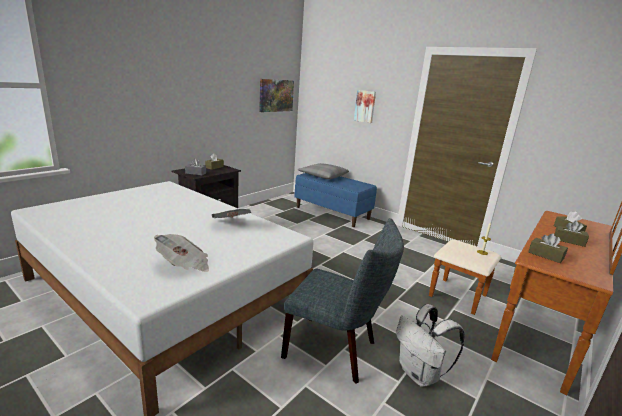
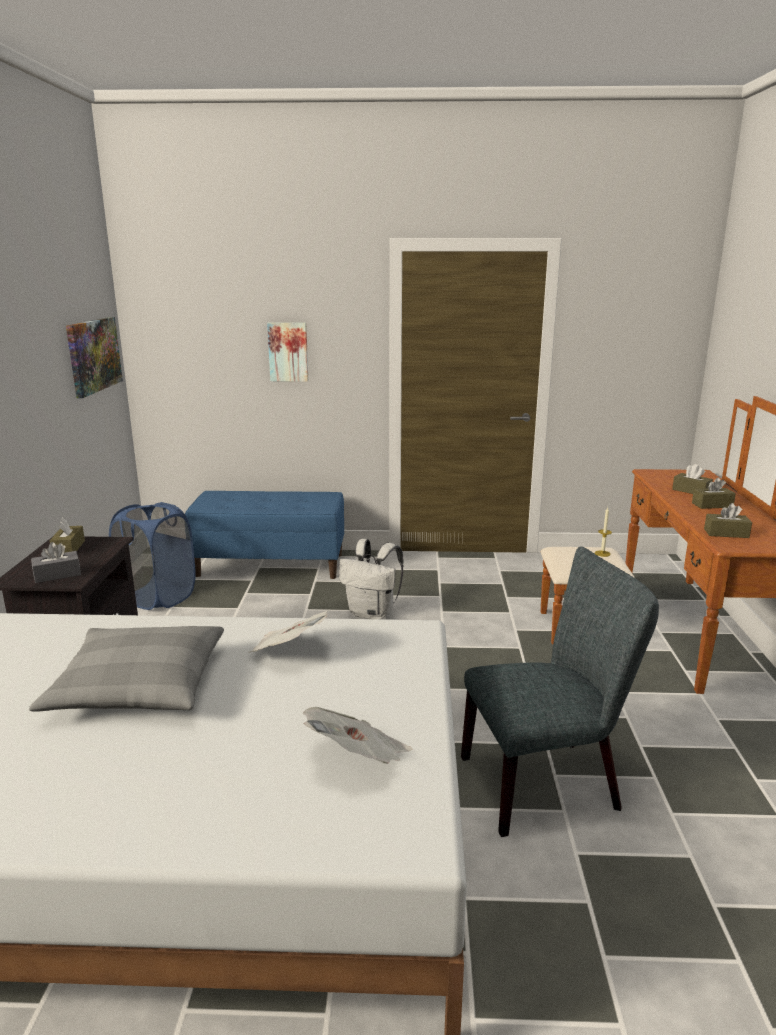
camera: 35 degrees left, 0 degrees up
(273, 209) = (157, 597): none -> blue laundry basket
(323, 176) = (234, 500): grey pillow -> grey pillow (138, 685)
(420, 374) = (662, 754): white backpack -> white backpack (373, 613)

